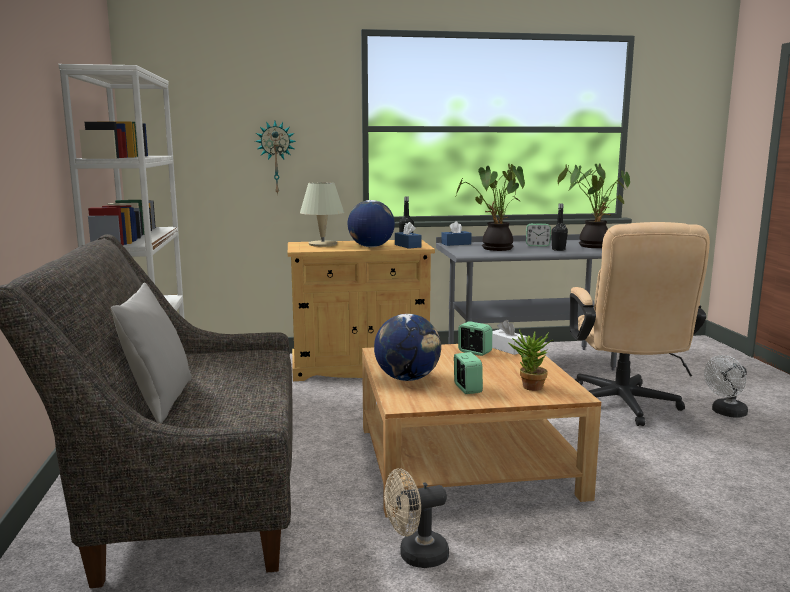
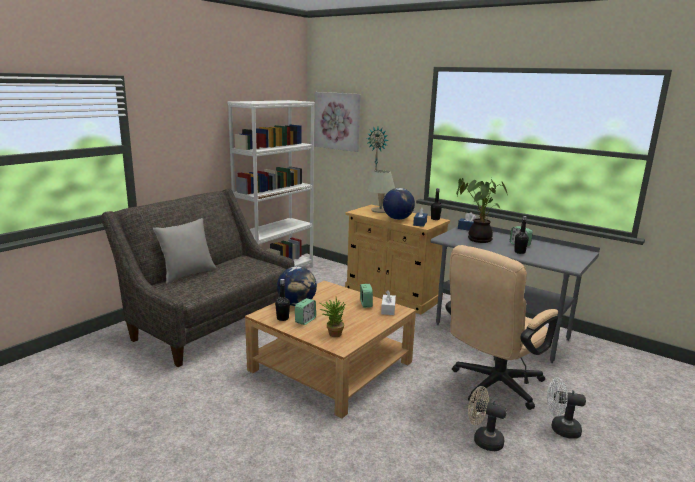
camera: 45 degrees right, 5 degrees up
(190, 118) = (337, 121): none -> picture
(416, 556) = (223, 391): beige fan -> beige fan (483, 440)
(437, 397) = (282, 318): none -> black bottle
(593, 246) = (562, 256): potted plant -> none

